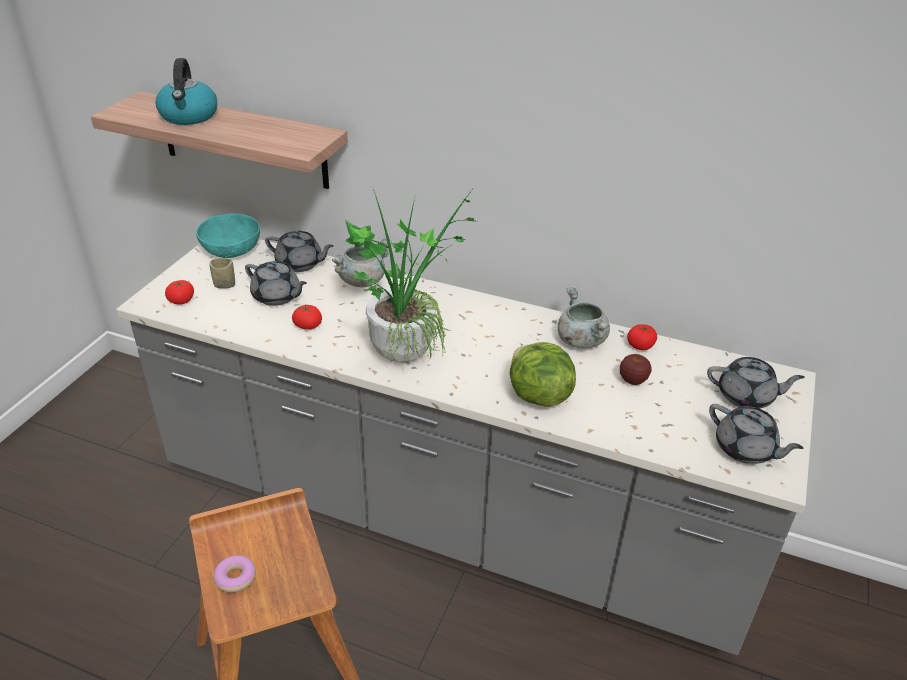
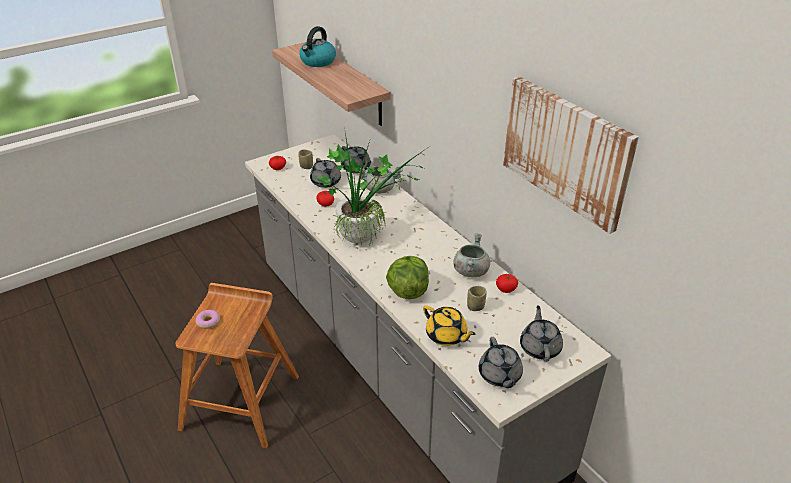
camera: 35 degrees right, 0 degrees up
(231, 250) = (328, 148): turquoise bowl -> none
(633, 380) = (475, 307): apple -> cup
(641, 430) = (446, 336): none -> yellow teapot
(727, 128) = (566, 151): none -> picture
(746, 397) = (540, 347): grey teapot -> grey teapot turned 135 degrees counterclockwise

